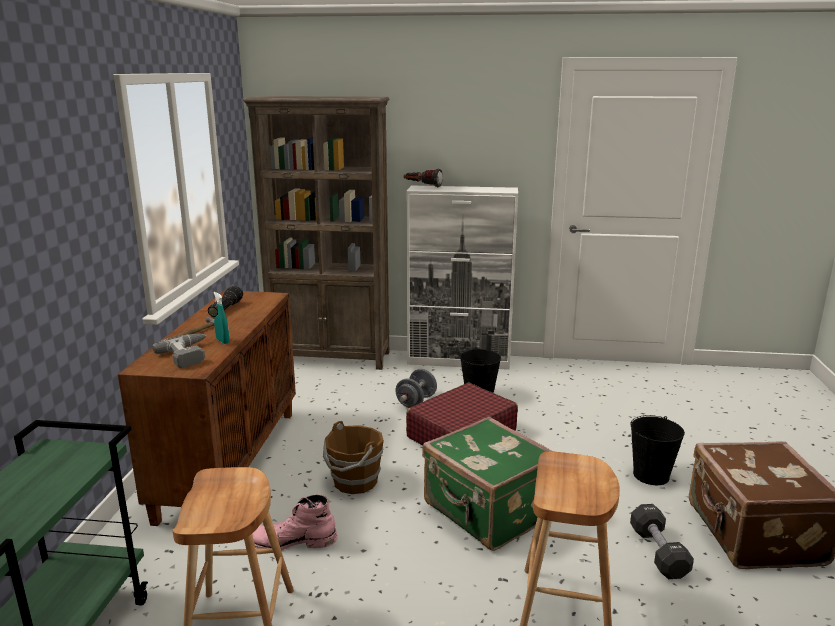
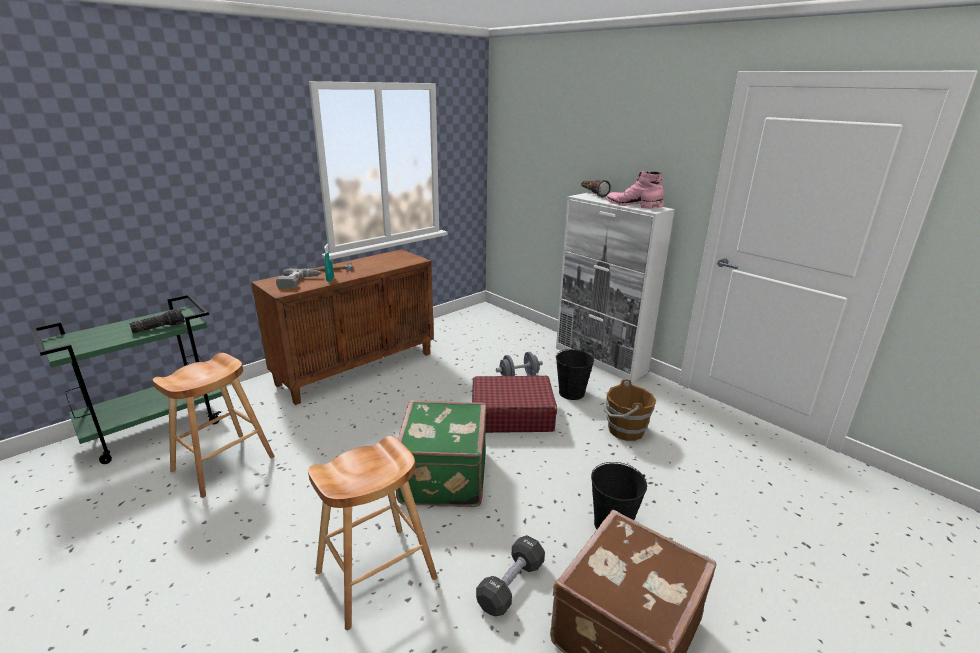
camera: 40 degrees right, 5 degrees up
(225, 309) = (375, 260): flashlight -> flashlight (159, 327)
(291, 541) = (314, 430): pink boot -> pink boot (633, 205)
(331, 358) = (511, 325): brown bookcase -> none
(354, 482) = (397, 413): brown bucket -> brown bucket (624, 430)

